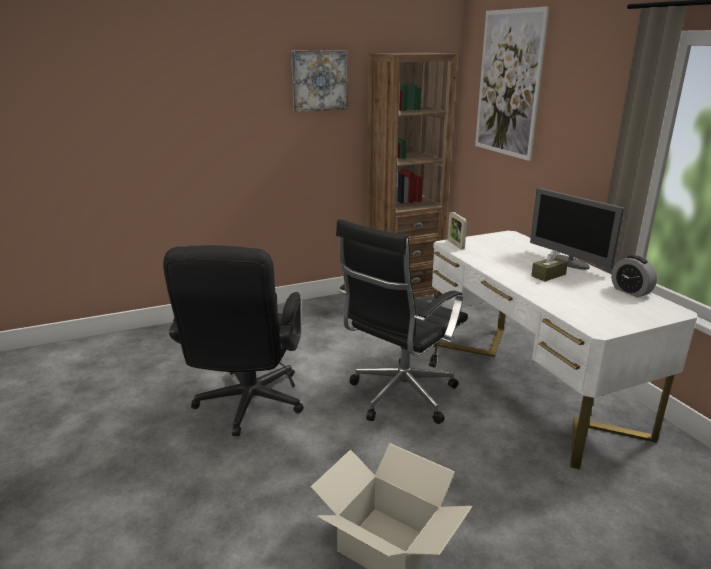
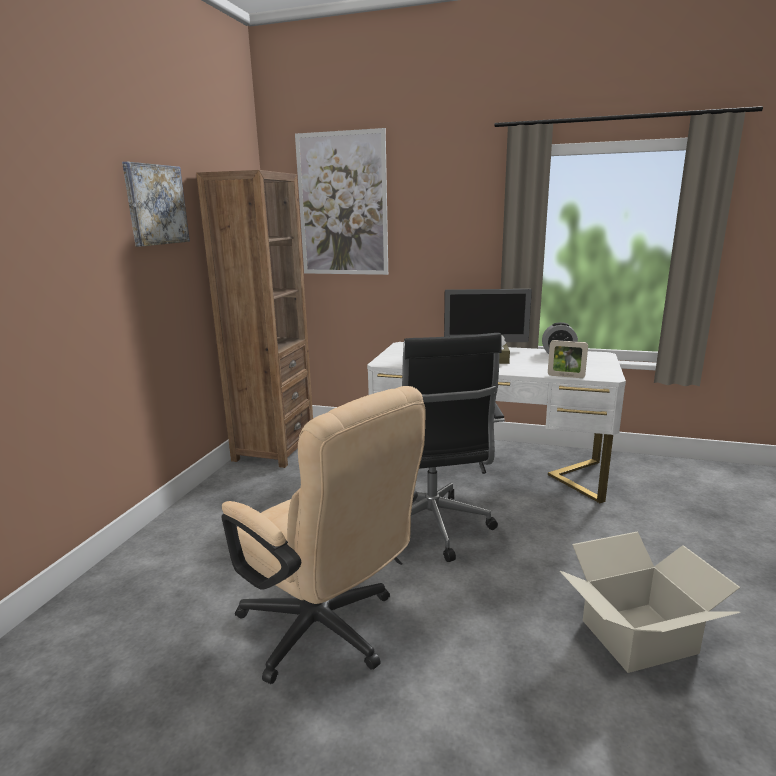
camera: 50 degrees left, 5 degrees down
(247, 406) = (327, 633): black office chair -> beige office chair
(455, 245) = (390, 362): picture frame -> picture frame (566, 376)

